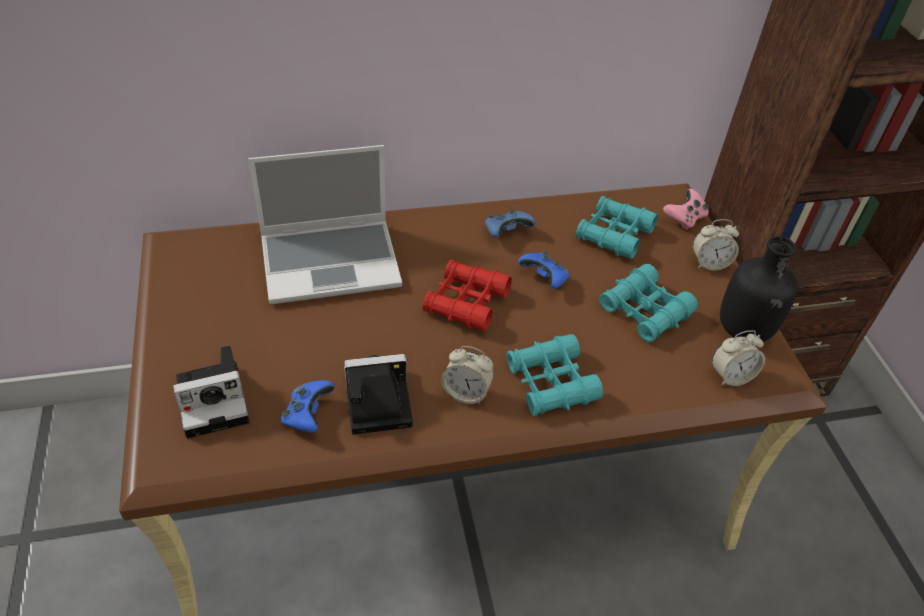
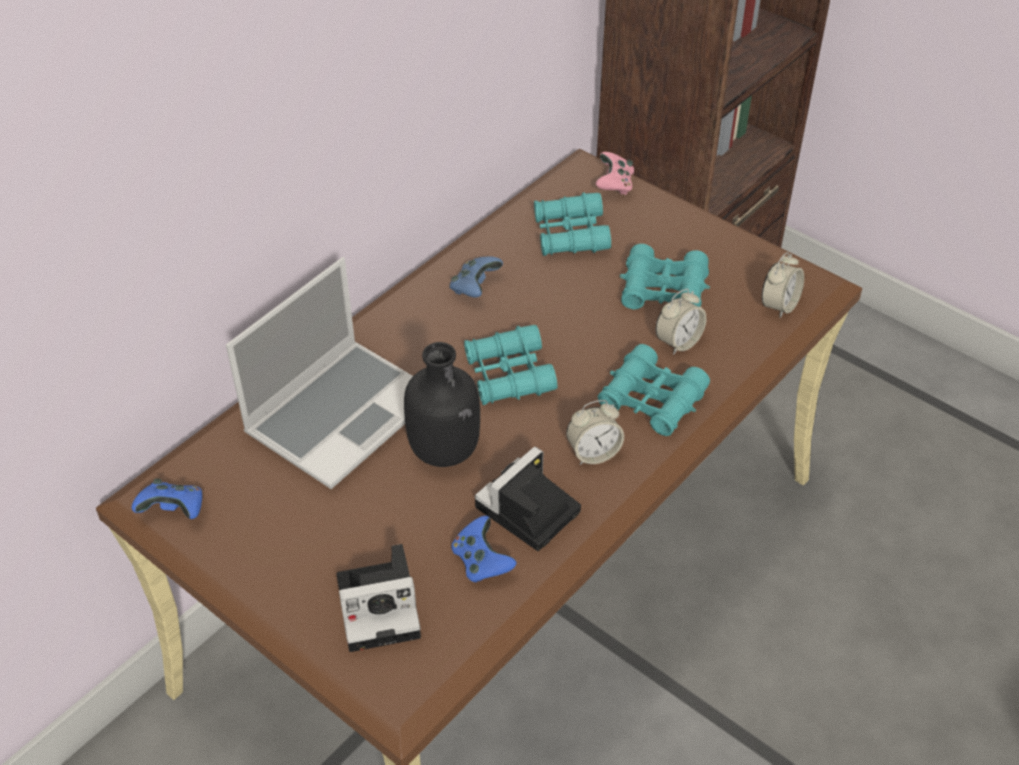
camera: 35 degrees left, 0 degrees up
(216, 399) = (382, 606): camera -> camera turned 45 degrees clockwise
(466, 302) = (509, 375): red binoculars -> turquoise binoculars
(544, 279) = (553, 311): blue game controller -> blue game controller (174, 510)
(709, 263) = (673, 216): alarm clock -> alarm clock (678, 342)
(744, 330) = (753, 260): black bottle -> black bottle (445, 451)

